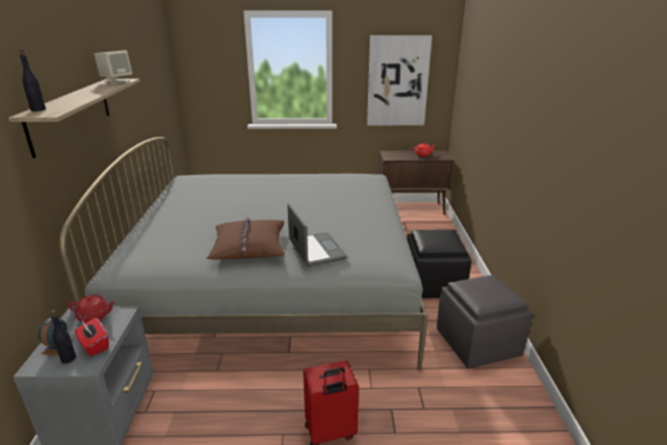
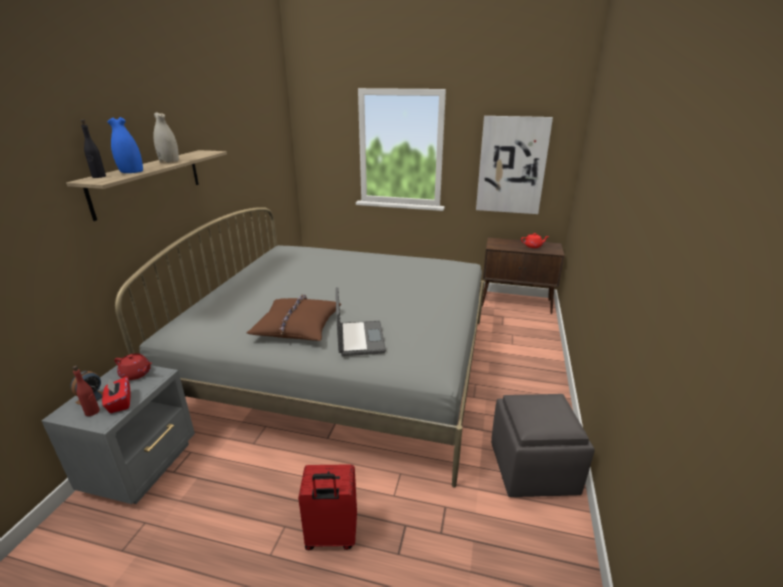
camera: 15 degrees right, 0 degrees up
(67, 103) = (131, 171): none -> blue vase
(68, 358) = (92, 412): black bottle -> red bottle
(93, 91) = (169, 161): none -> white vase
(116, 81) = (203, 153): beige speaker -> none
(432, 284) = (507, 390): black ottoman -> none

